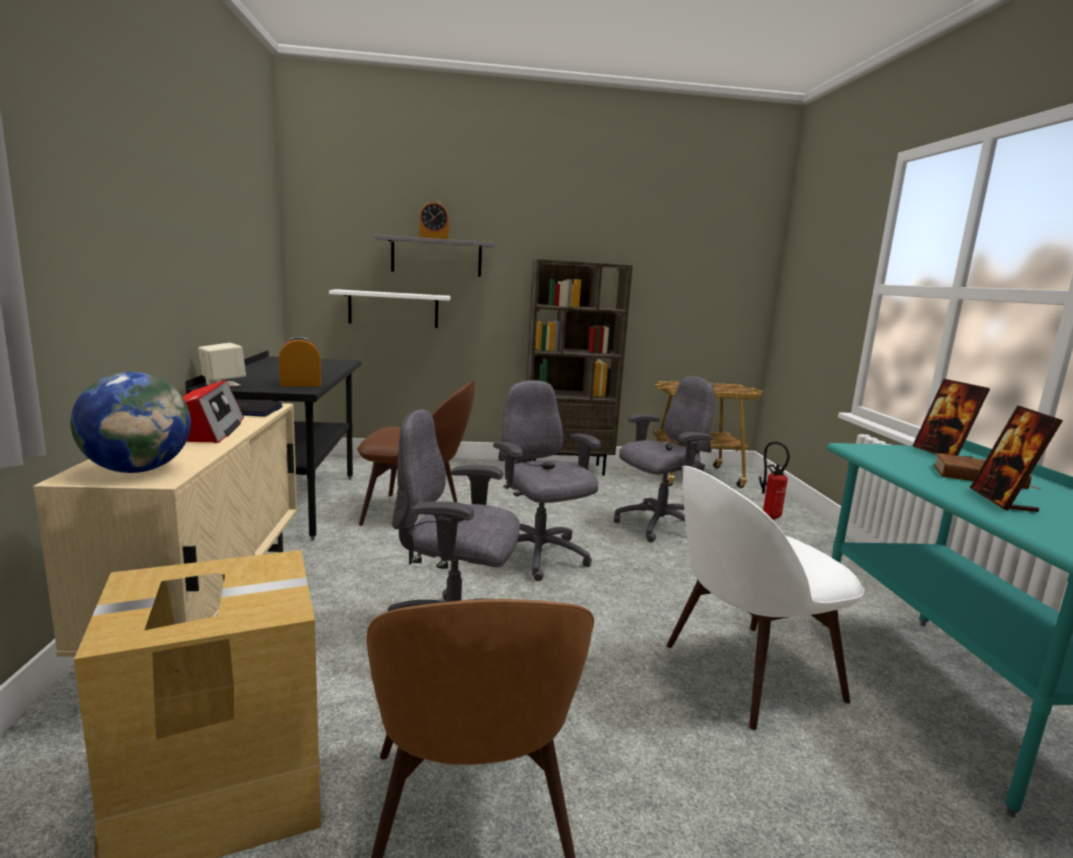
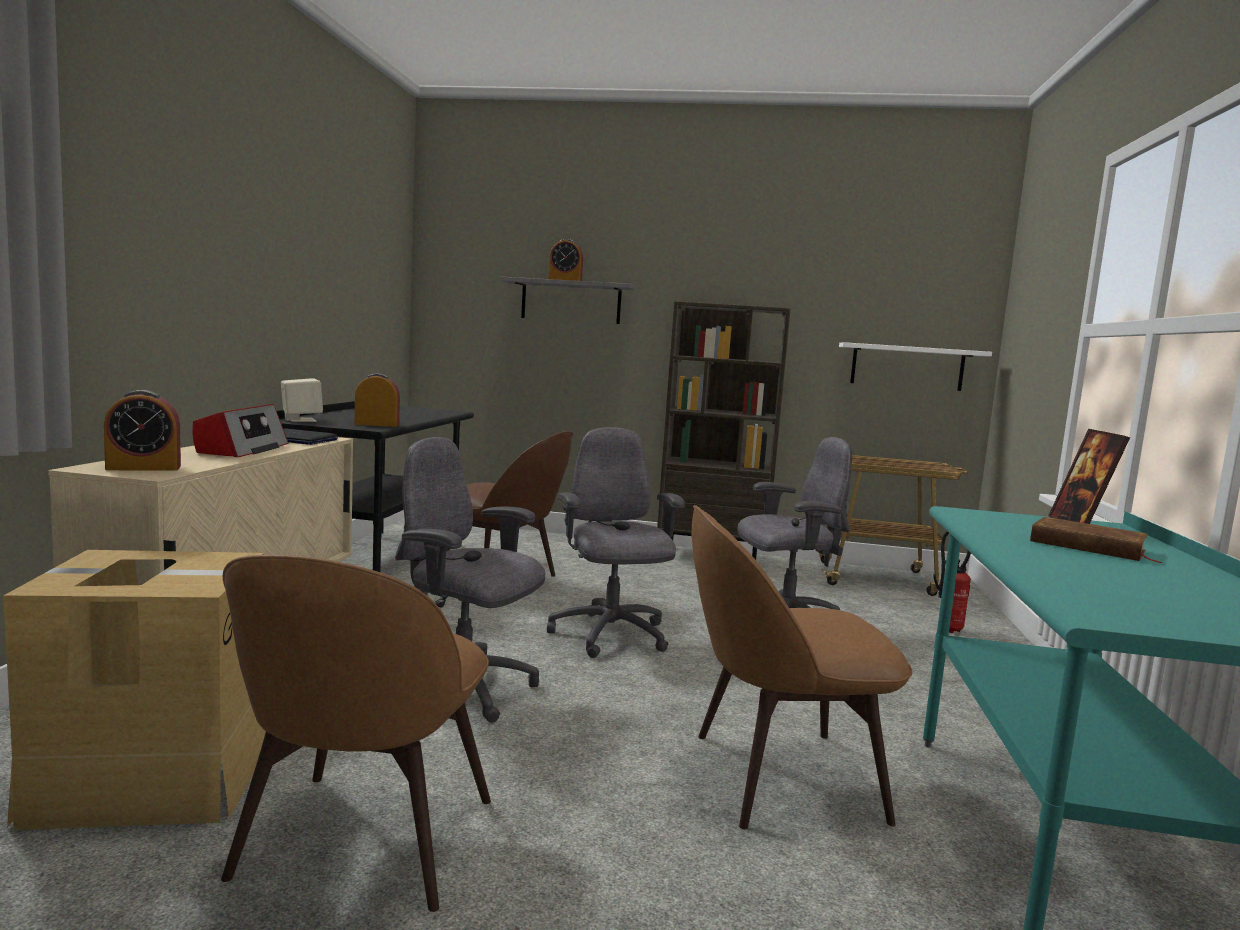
camera: 15 degrees right, 5 degrees down
(138, 470) = (143, 468): globe -> alarm clock
(393, 309) = (522, 359): white shelf -> white shelf (907, 367)
(746, 673) = (778, 776): white chair -> brown chair
(1002, 500) = (1073, 565): picture frame -> none

